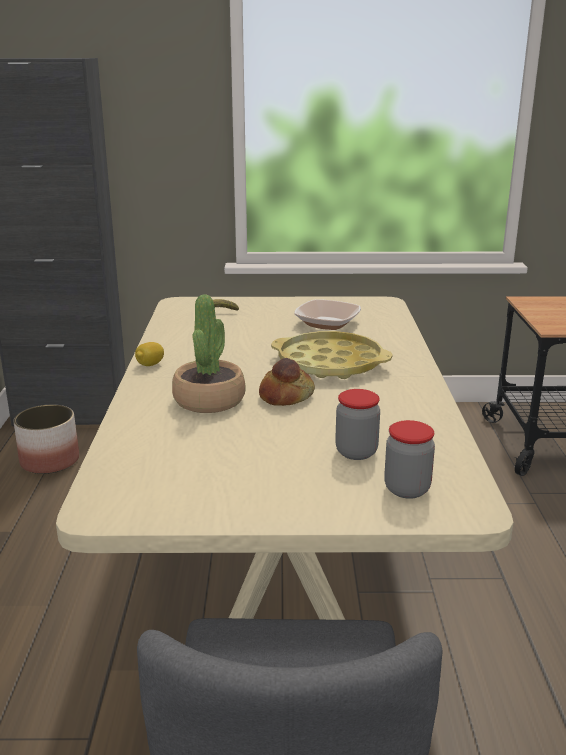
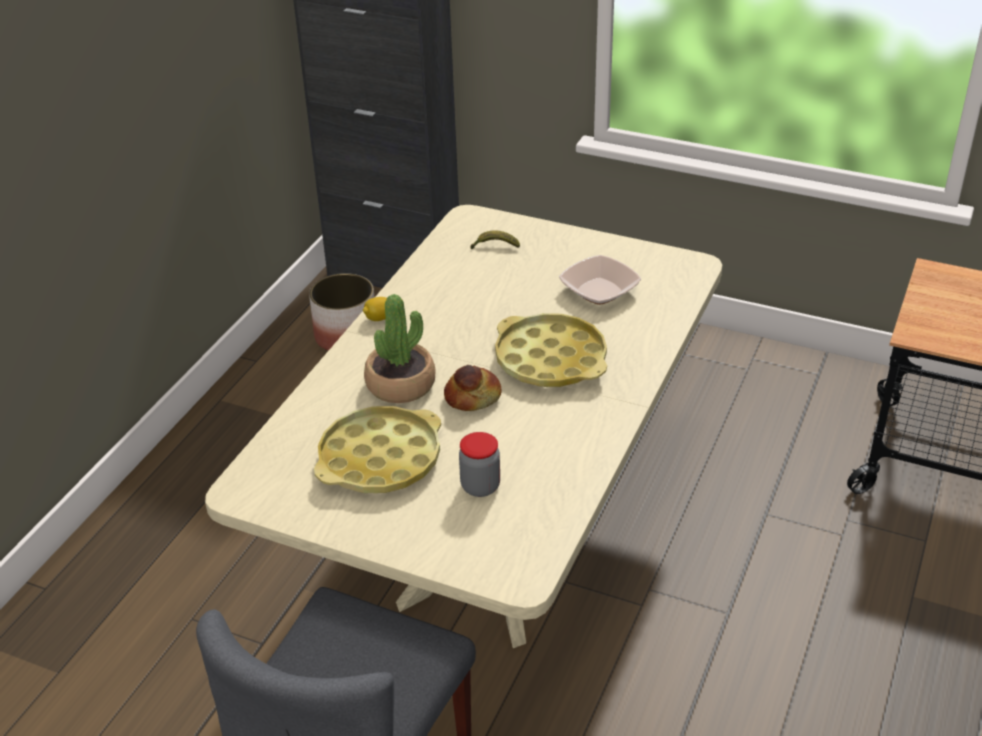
camera: 25 degrees right, 15 degrees up
(236, 453) = (380, 459): none -> yellow tray
(407, 489) = (488, 541): jar -> none

